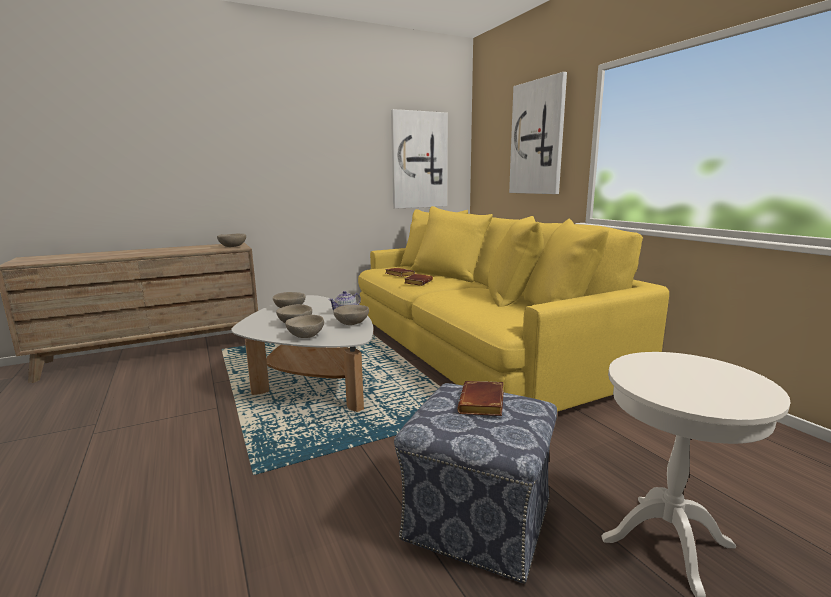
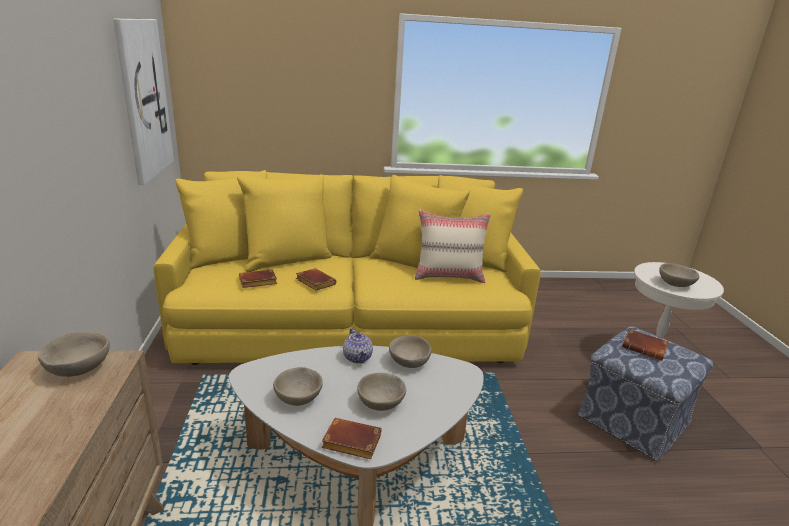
camera: 70 degrees left, 10 degrees up
(252, 323) = (350, 443): none -> brown book
(305, 336) = (438, 403): beige bowl -> beige bowl (675, 284)
(496, 306) = (449, 276): none -> beige pillow
(537, 138) = (314, 74): picture -> none

